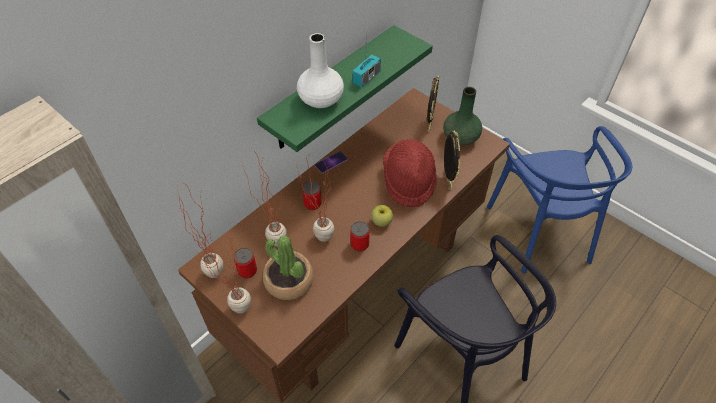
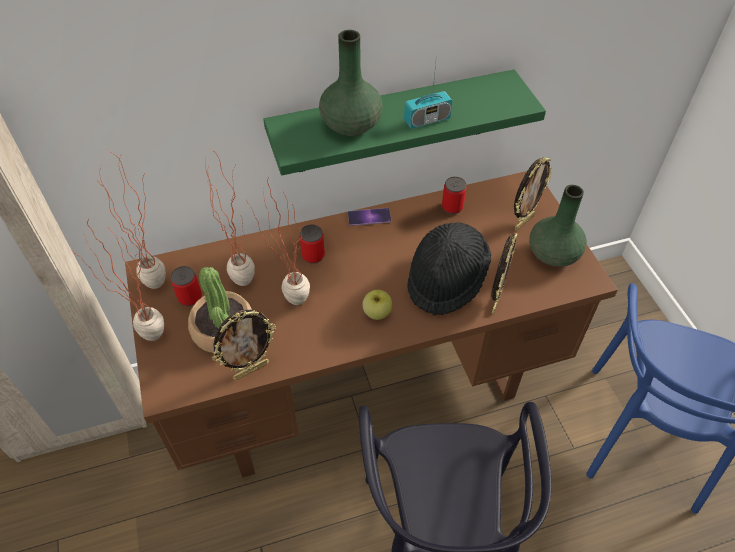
camera: 30 degrees right, 0 degrees up
(320, 100) = (350, 125): white vase -> green vase
(327, 297) = (251, 370): none -> picture frame
(359, 244) = (331, 327): can -> can (452, 207)
(409, 181) = (446, 279): red hat -> black hat

